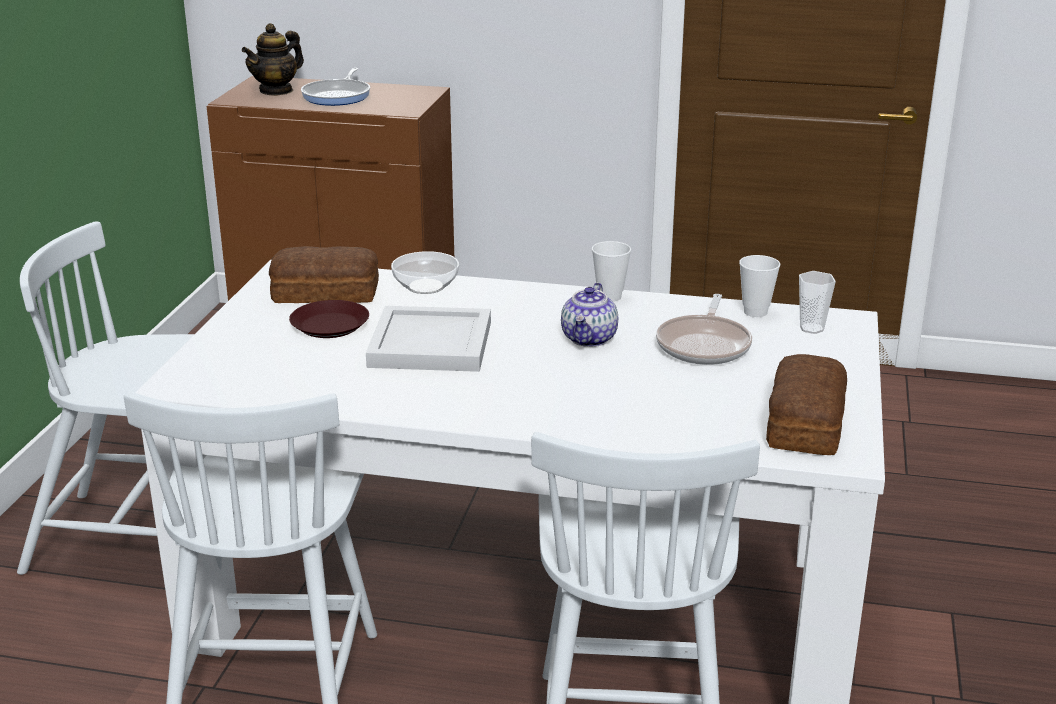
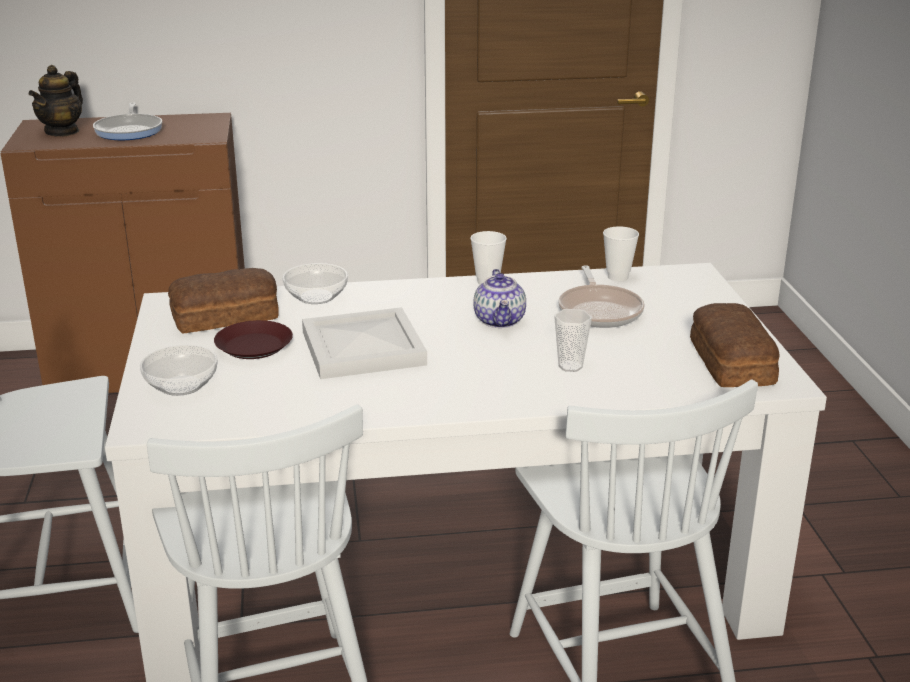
camera: 20 degrees left, 0 degrees up
(236, 352) = (180, 386): none -> bowl
(811, 328) = (673, 284): cup -> cup (570, 366)

